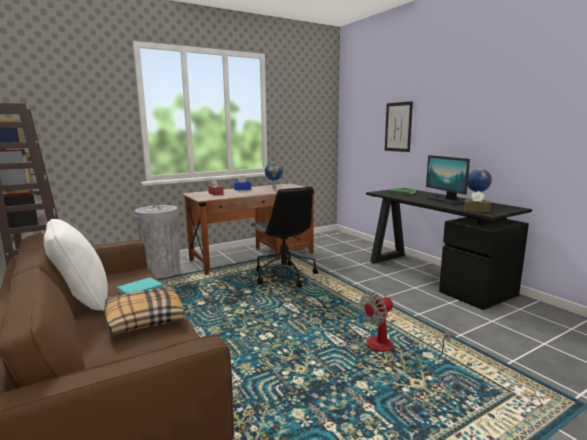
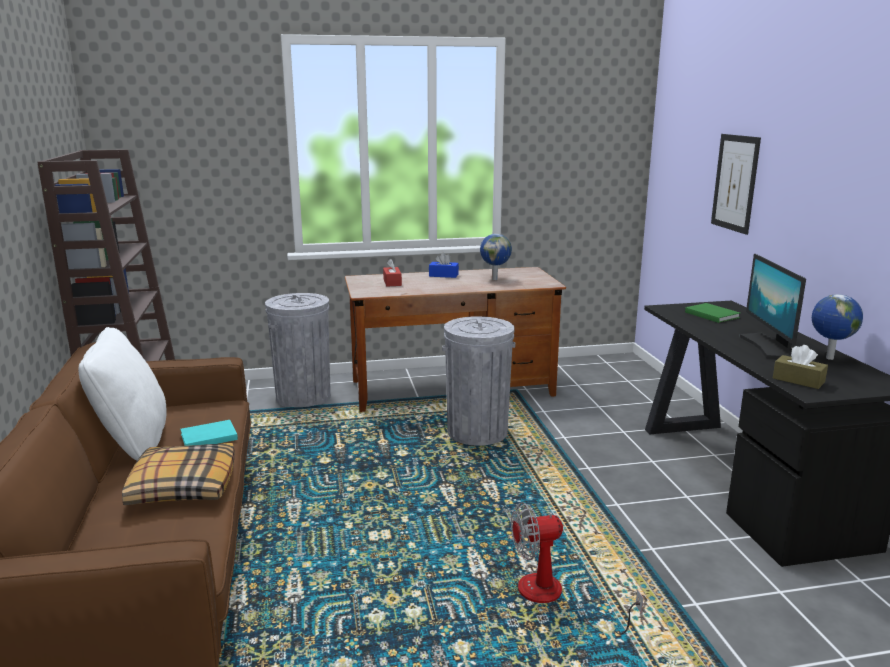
camera: 20 degrees right, 5 degrees up
(283, 275) = (477, 433): black office chair -> grey trash can

